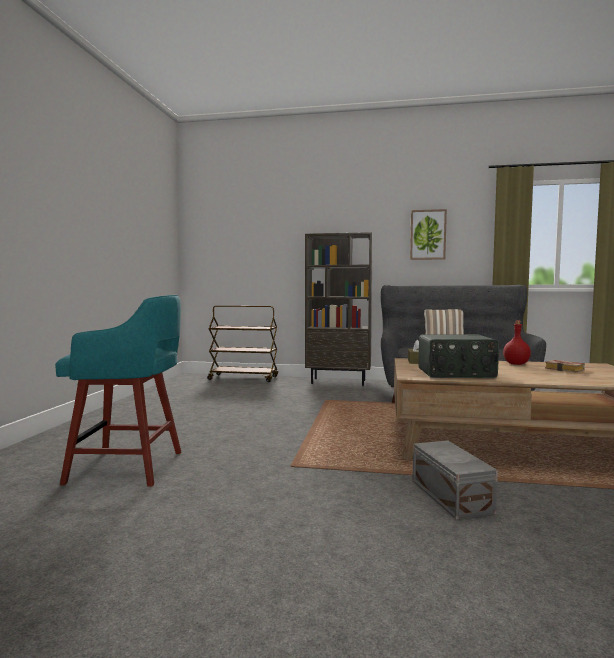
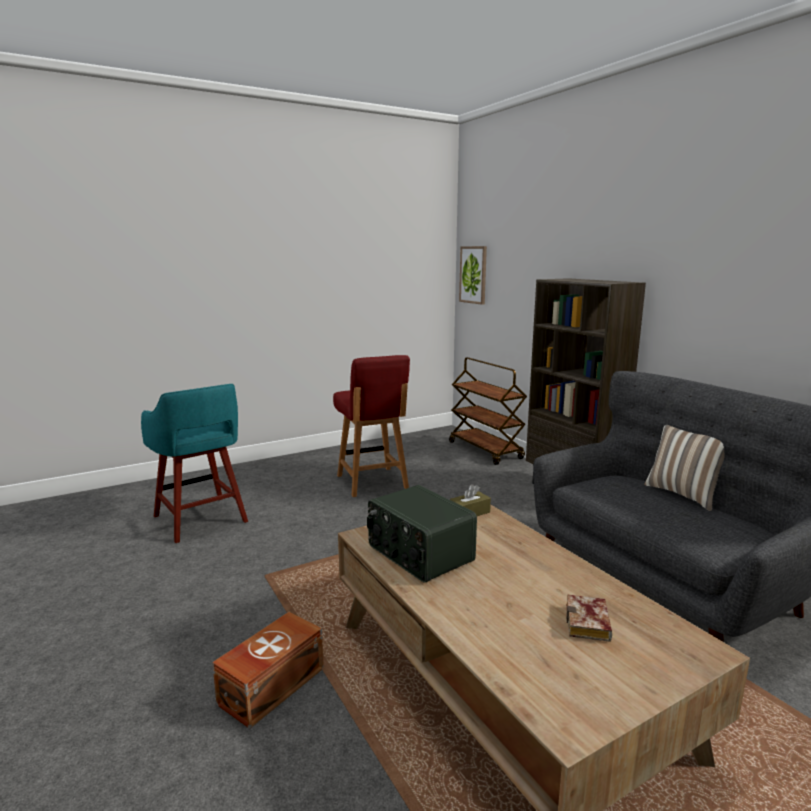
camera: 50 degrees right, 10 degrees up
(215, 407) = (372, 482): none -> red chair
(427, 235) = (737, 286): picture -> picture (473, 275)
(450, 496) = (270, 686): grey storage box -> brown storage box
(515, 364) = (570, 576): red bottle -> none

